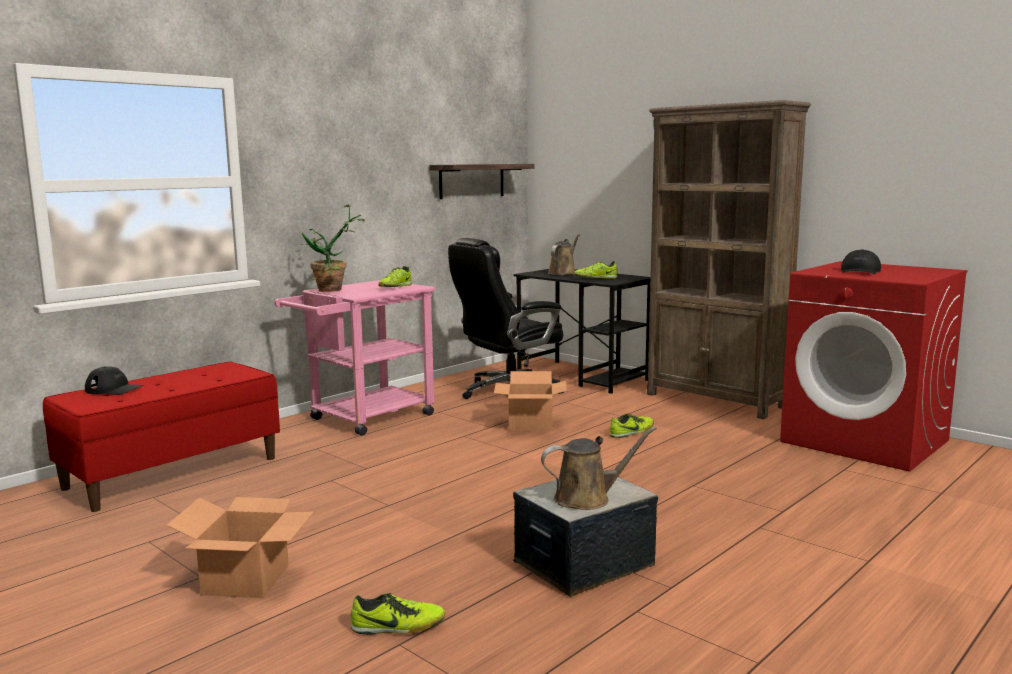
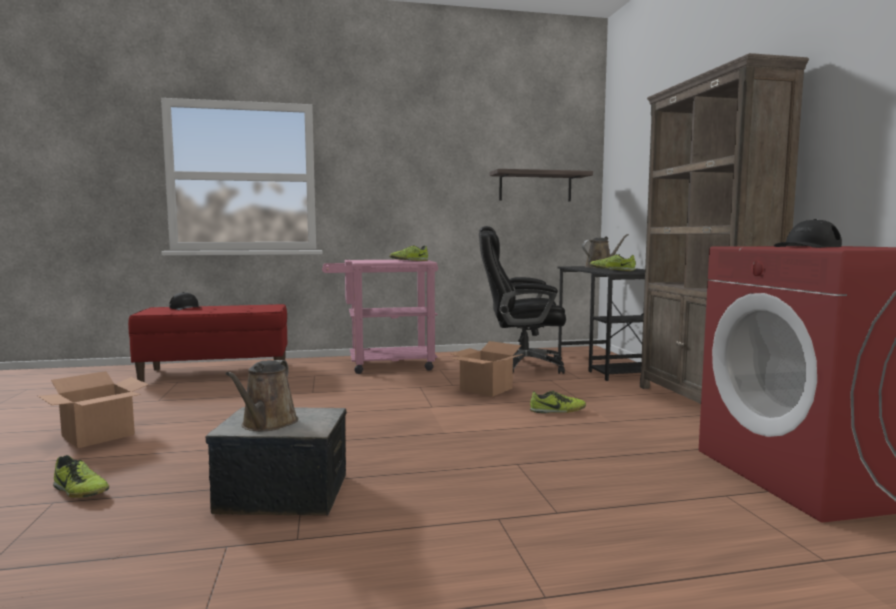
camera: 35 degrees right, 5 degrees down
(335, 290) = (364, 259): potted plant -> none
(587, 498) = (267, 424): brown watering can -> brown watering can turned 75 degrees clockwise

